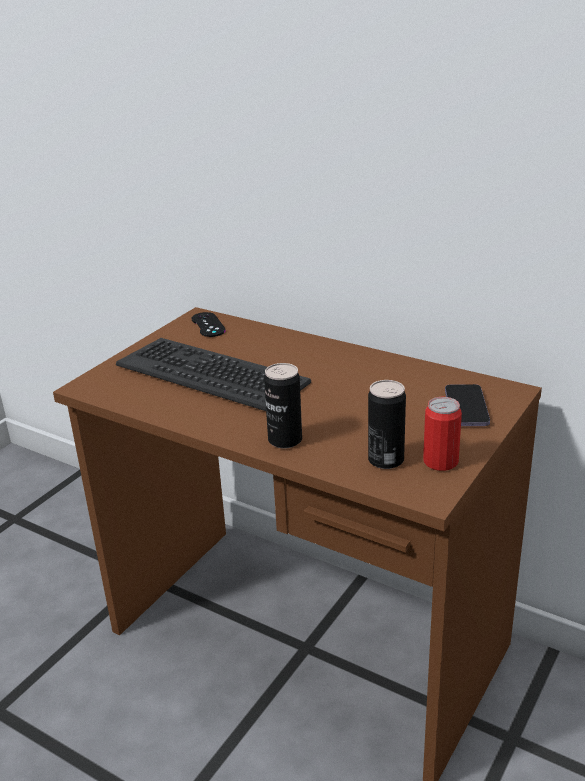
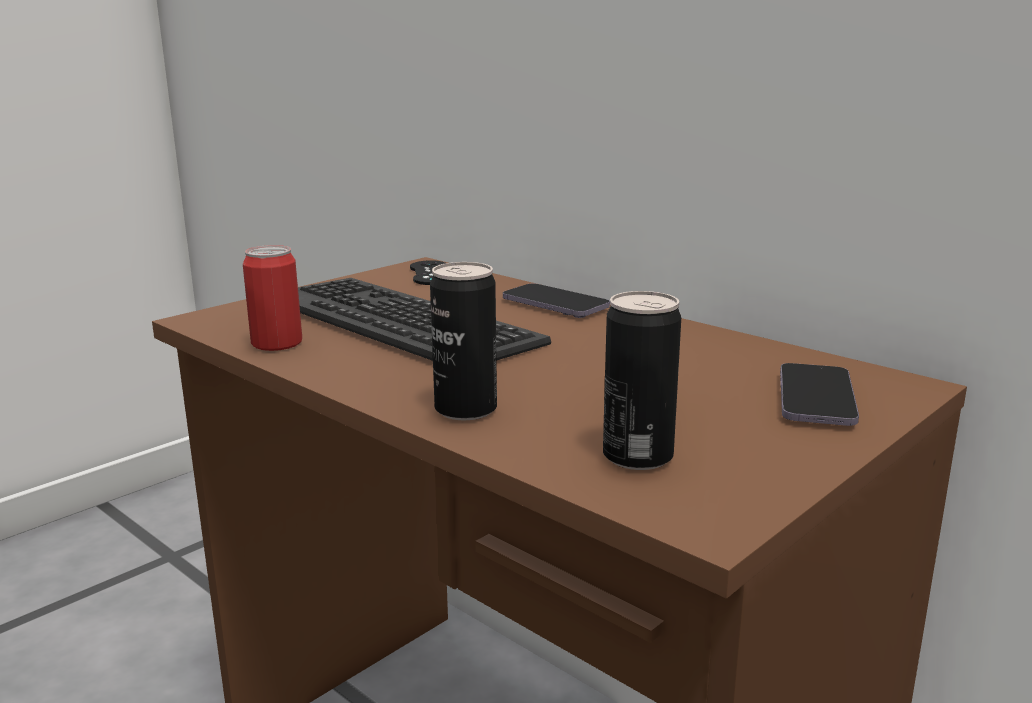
camera: 10 degrees right, 10 degrees down
(300, 346) = (555, 304): none -> phone
(440, 462) = (746, 470): can -> can (277, 343)

